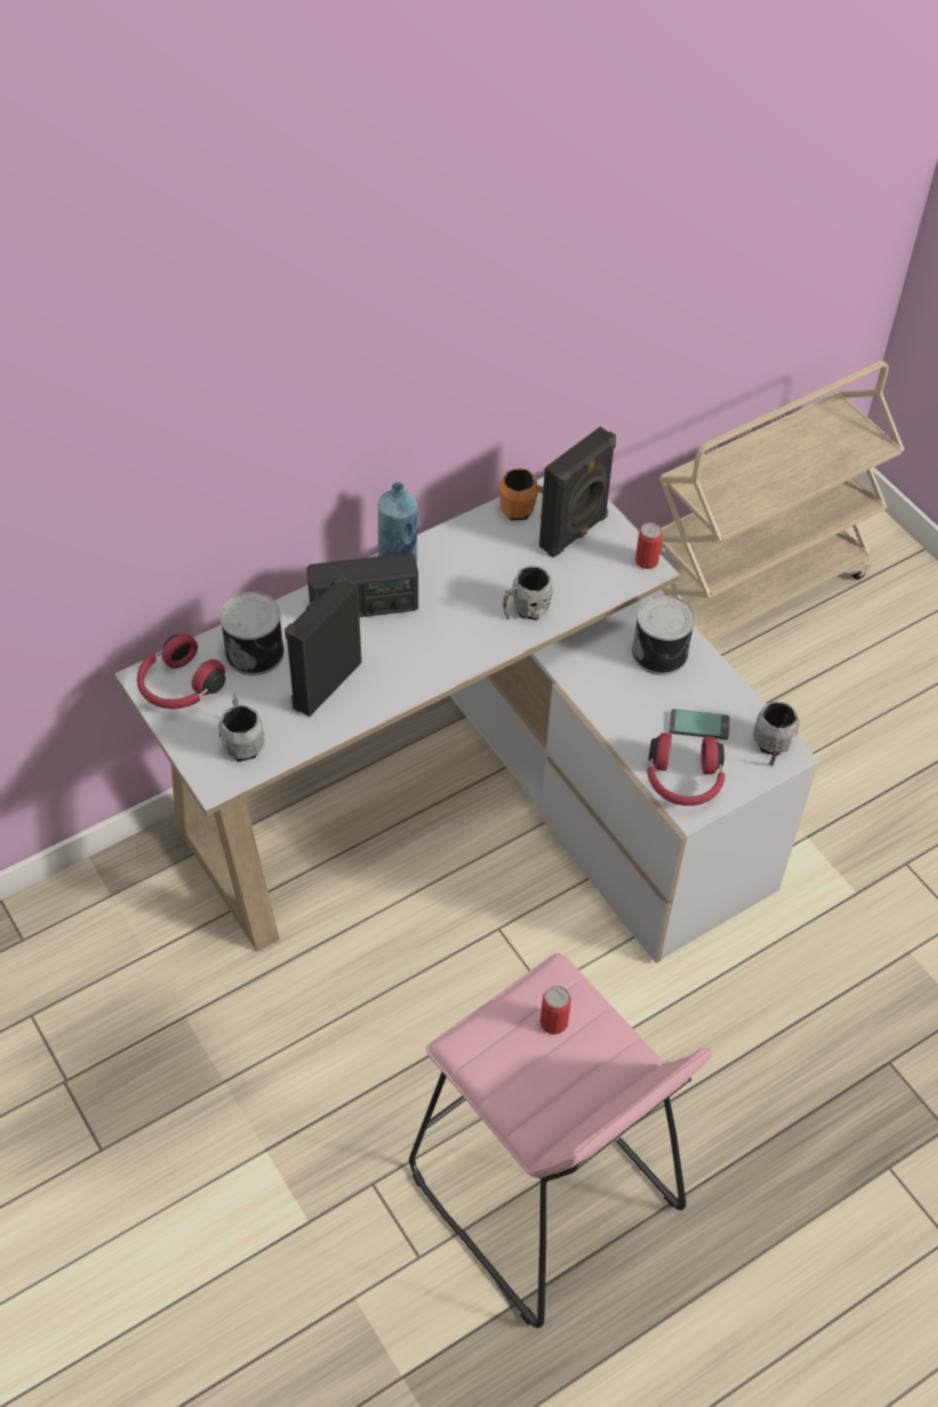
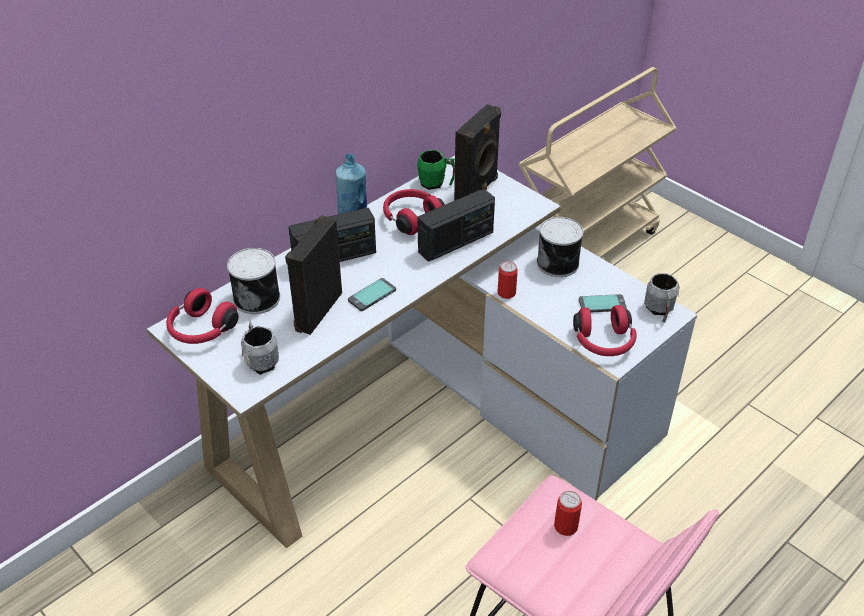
camera: 10 degrees left, 10 degrees down
(398, 673) = (372, 295): none -> phone
(476, 563) = (411, 219): none -> red headphones
(523, 511) = (436, 183): orange mug -> green mug
(525, 610) = (456, 242): grey mug -> radio
(646, 561) = (534, 200): can -> can (506, 293)

